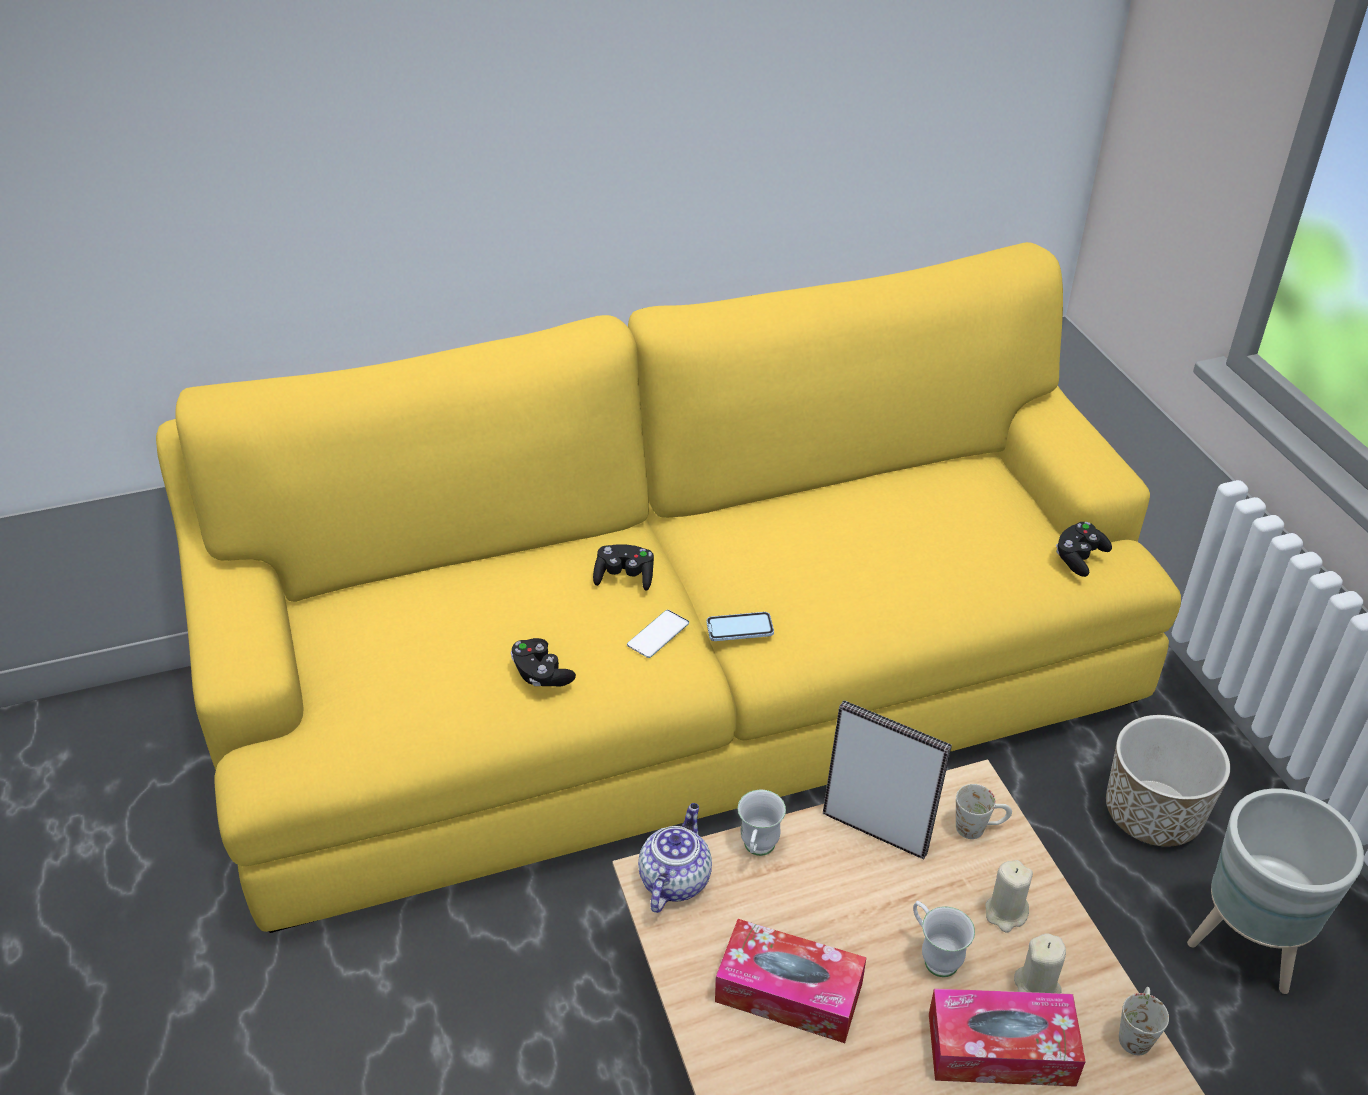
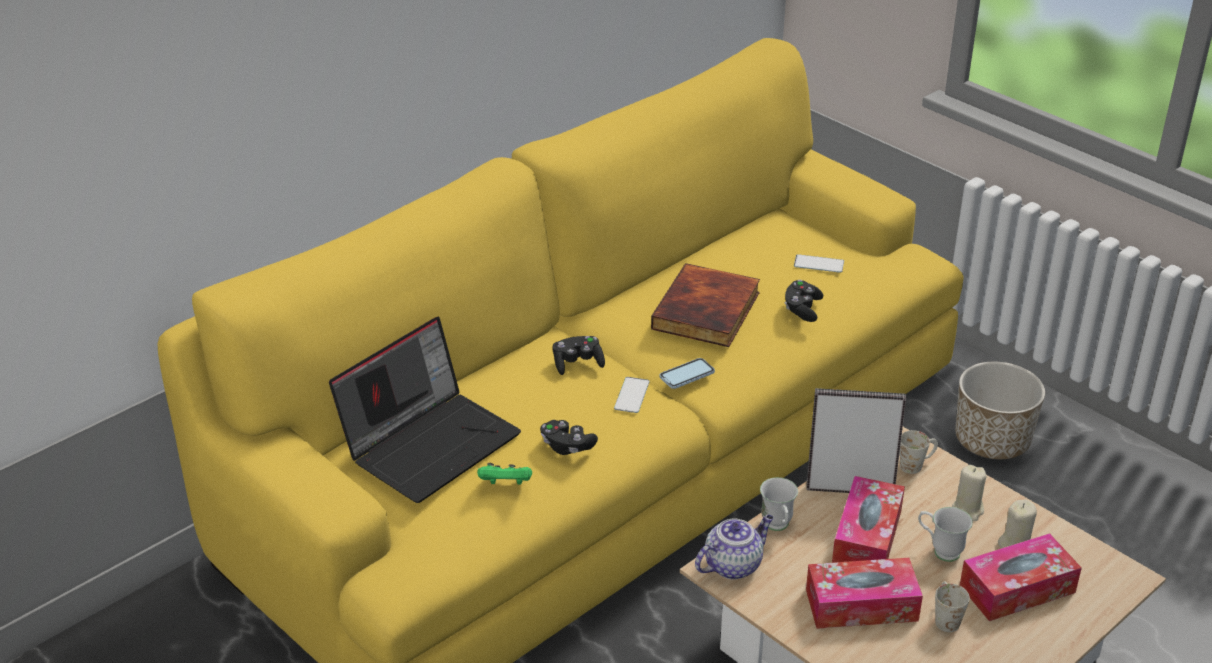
camera: 25 degrees left, 5 degrees down
(407, 622) = (431, 442): none -> laptop
(445, 699) = (506, 485): none -> green game controller
(675, 879) = (733, 564): teapot -> teapot turned 60 degrees clockwise
(813, 557) = (708, 311): none -> book
(855, 902) = (867, 537): none -> tissue box
(985, 536) = (818, 264): none -> phone
(1079, 558) = (889, 262): black game controller -> black game controller (802, 309)
(1135, 1031) = (1090, 549): white mug -> white mug (945, 617)
(1244, 949) = (1098, 505): grey planter -> none

